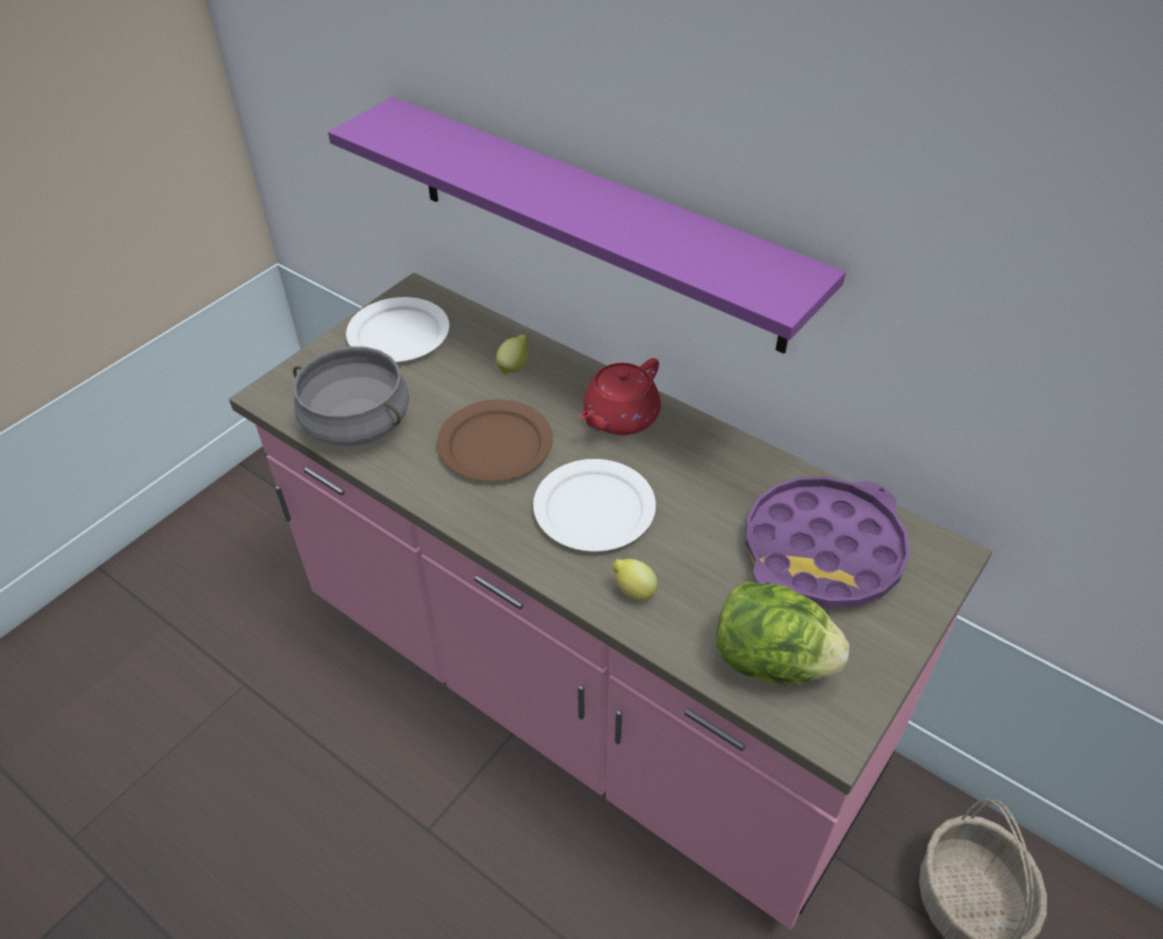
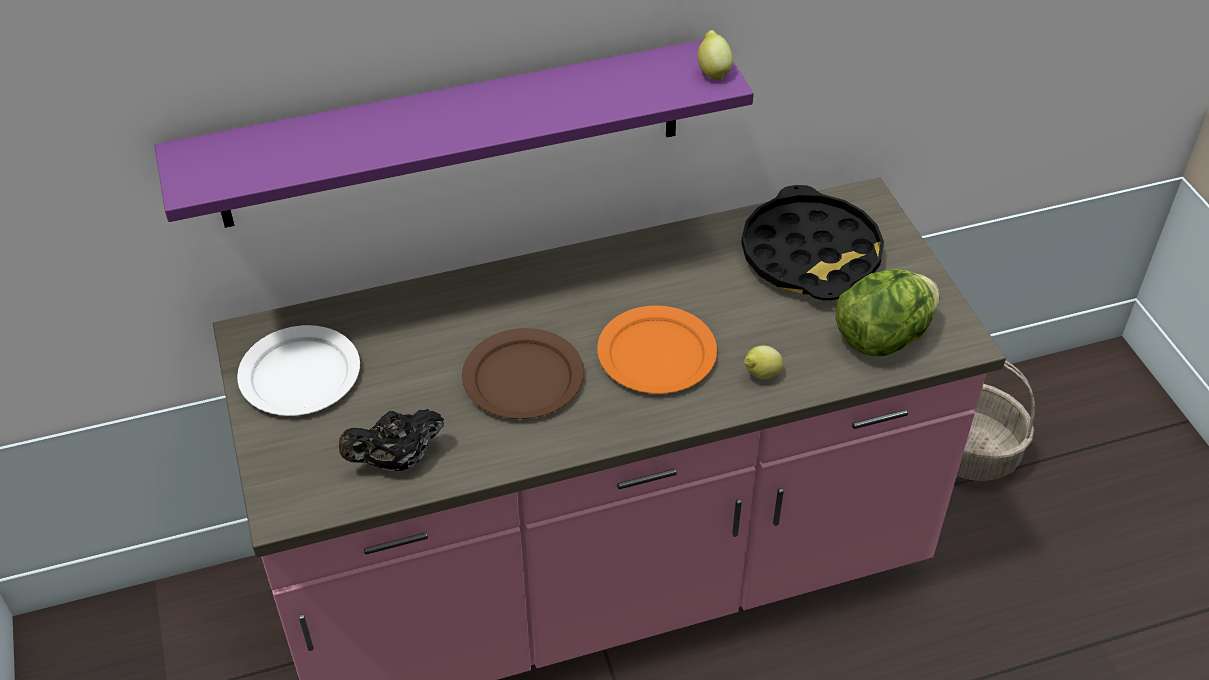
camera: 55 degrees left, 0 degrees up
(356, 423) = (396, 460): grey cooking pot -> black teapot
(514, 367) = (436, 318): lemon -> lemon (713, 71)
(595, 508) = (656, 353): white plate -> orange plate
(619, 418) = (570, 286): red teapot -> none
(823, 551) = (810, 255): purple tray -> black tray

